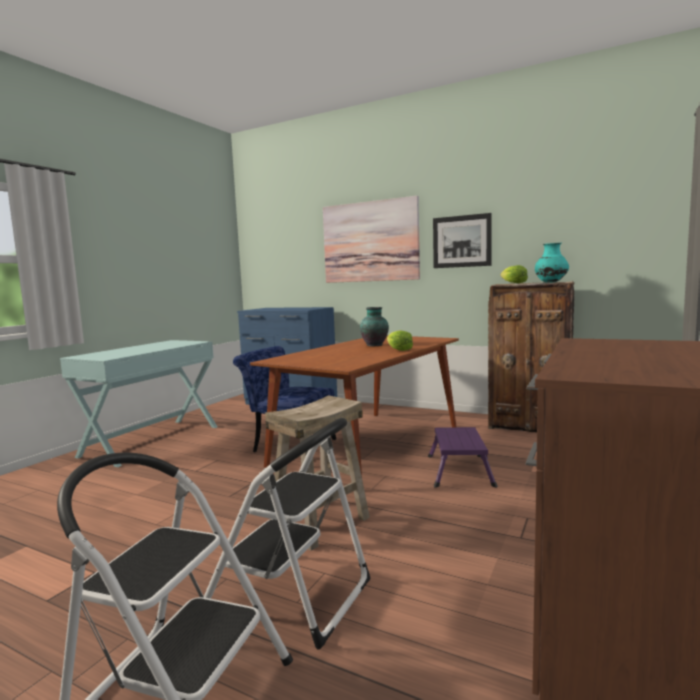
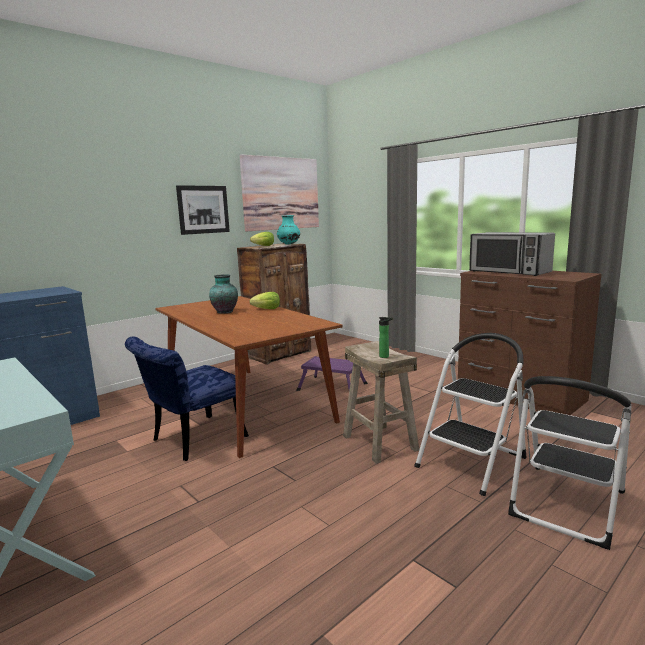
camera: 70 degrees left, 5 degrees up
(298, 411) = (385, 356): none -> bottle
(370, 241) = (105, 205): picture -> picture (281, 193)
(623, 349) = (509, 272): none -> microwave

